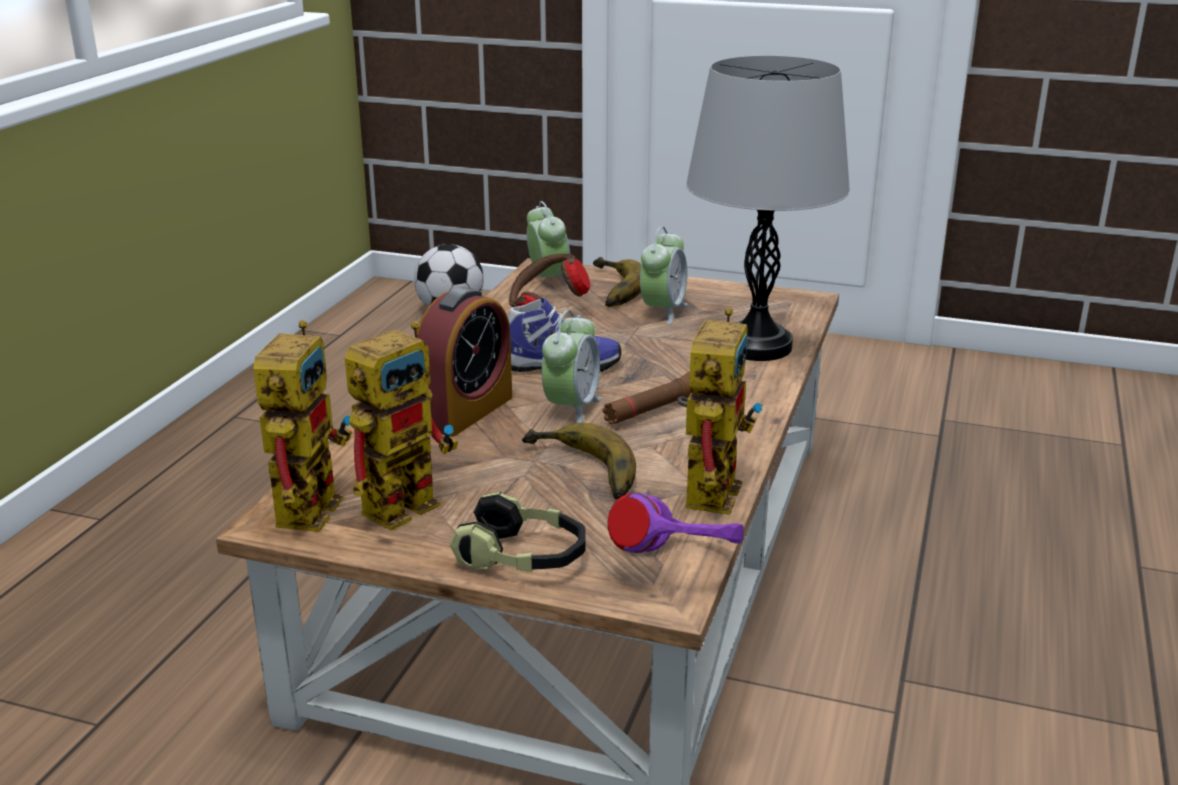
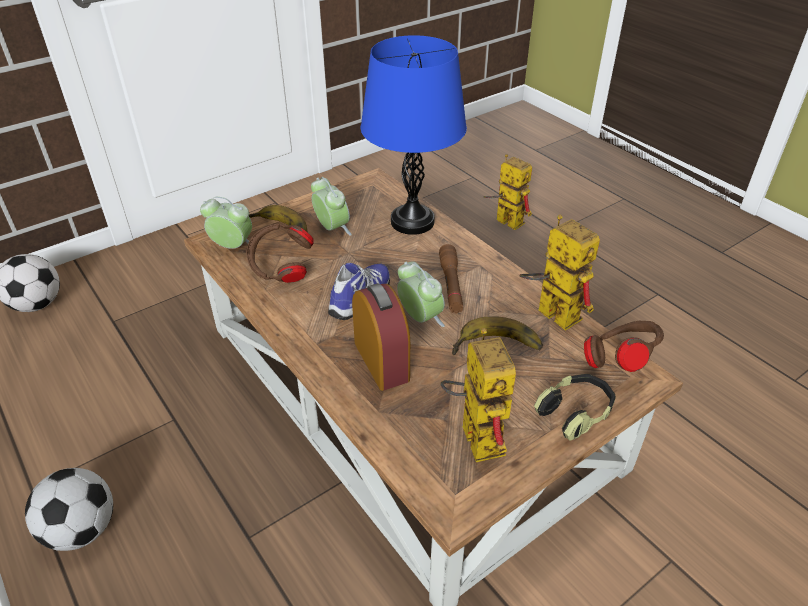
camera: 55 degrees left, 15 degrees up
(209, 460) = (82, 531): none -> football
(308, 502) = (440, 482): toy robot -> toy robot (503, 220)
(675, 567) = (620, 361): purple headphones -> brown headphones
(757, 346) = (412, 222): grey table lamp -> blue table lamp

